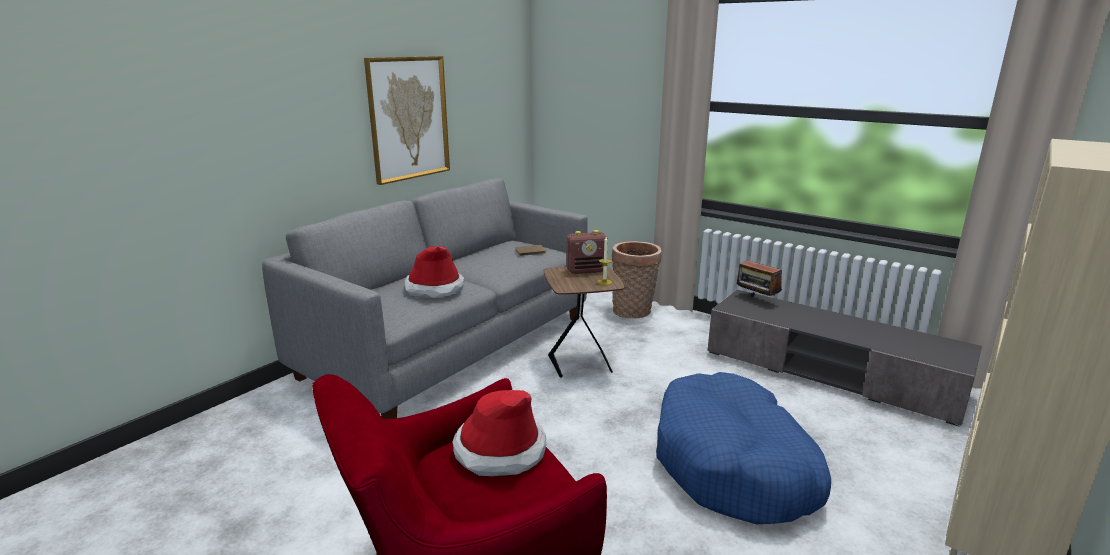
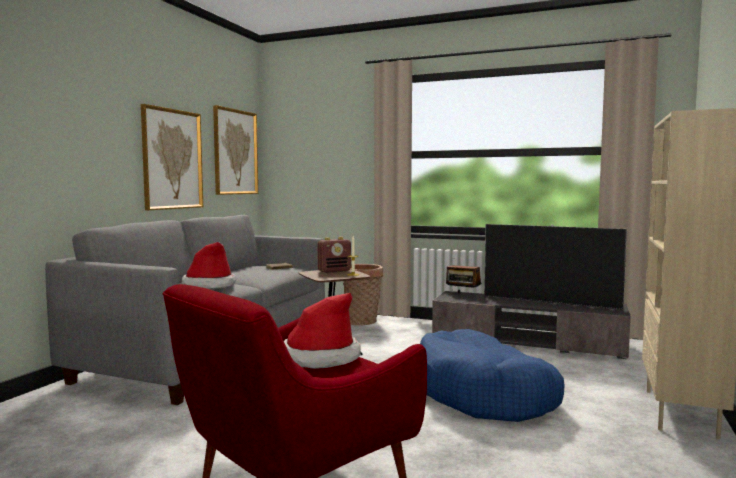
camera: 15 degrees left, 15 degrees down
(493, 94) = (235, 152): none -> picture
(868, 331) = (549, 302): none -> television

